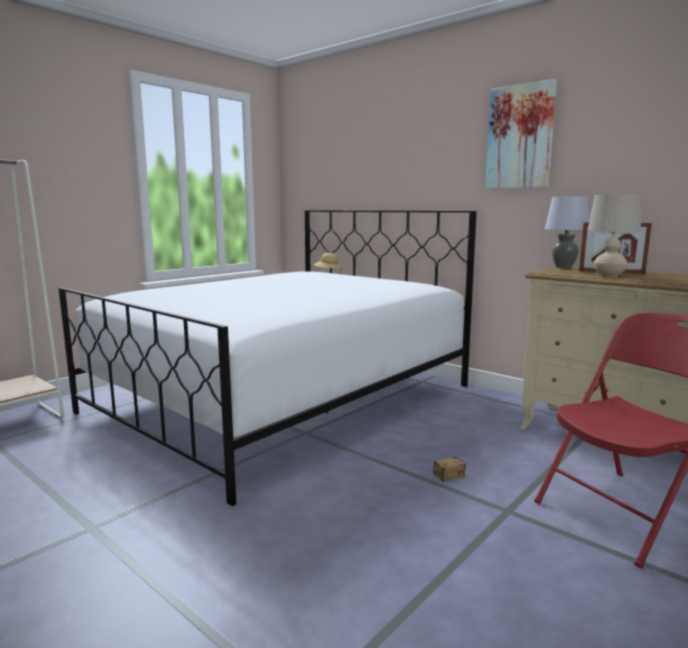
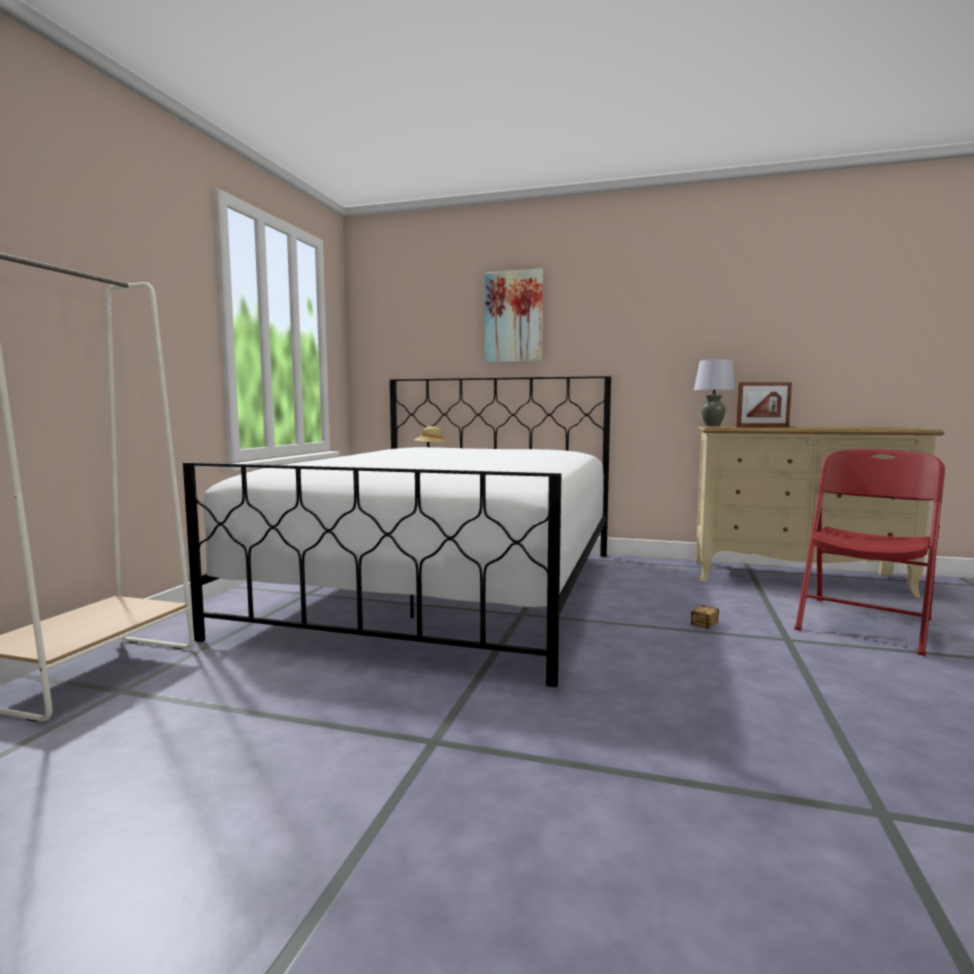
camera: 25 degrees left, 5 degrees down
(520, 137) = (652, 306): picture -> picture (514, 317)
(608, 276) = (775, 427): beige table lamp -> none

